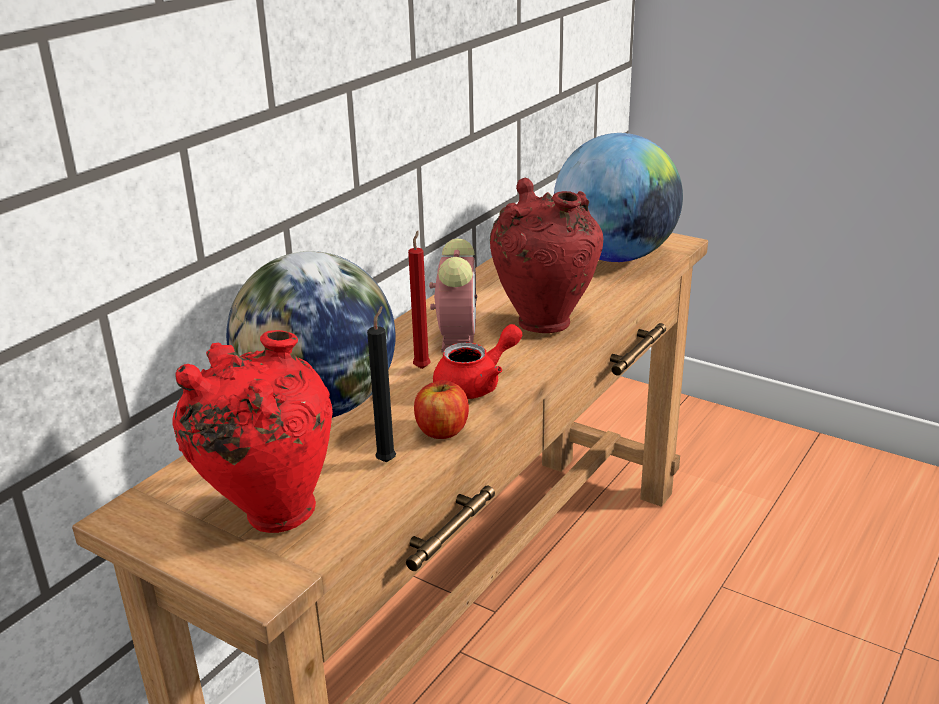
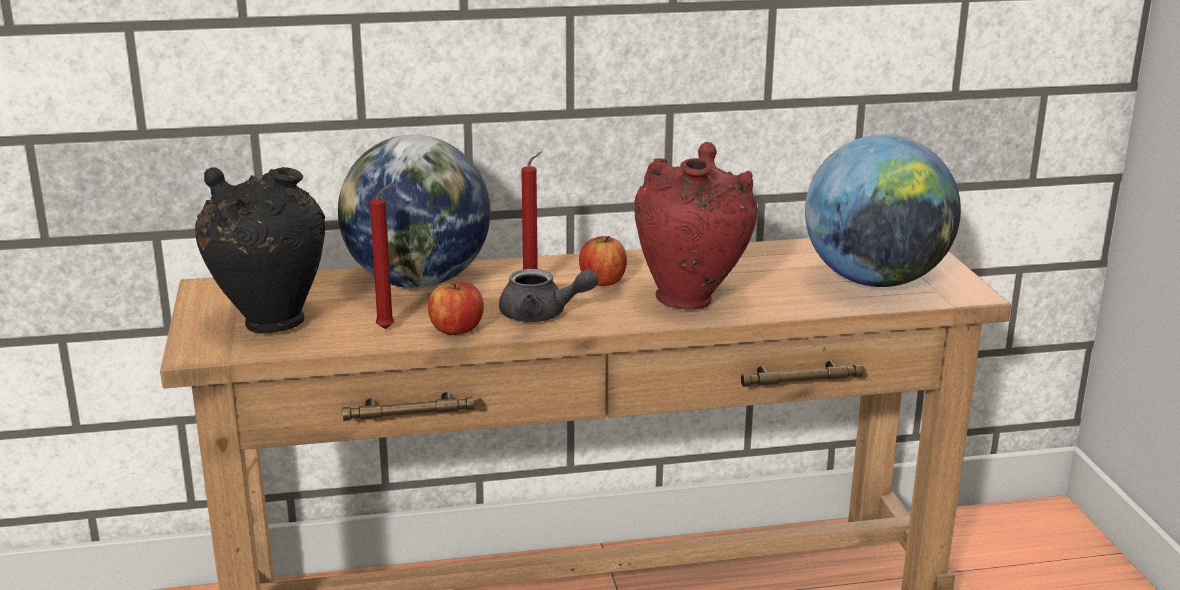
camera: 45 degrees right, 5 degrees down
(269, 514) = (270, 322): red vase -> black vase
(387, 460) = (388, 328): black candle -> red candle
(457, 336) = (602, 281): alarm clock -> apple
(476, 384) = (542, 315): red teapot -> grey teapot

